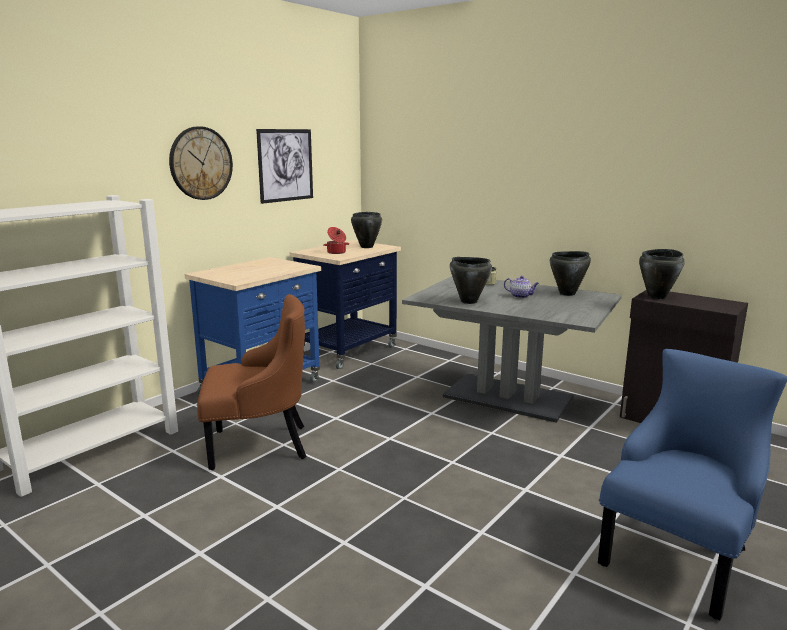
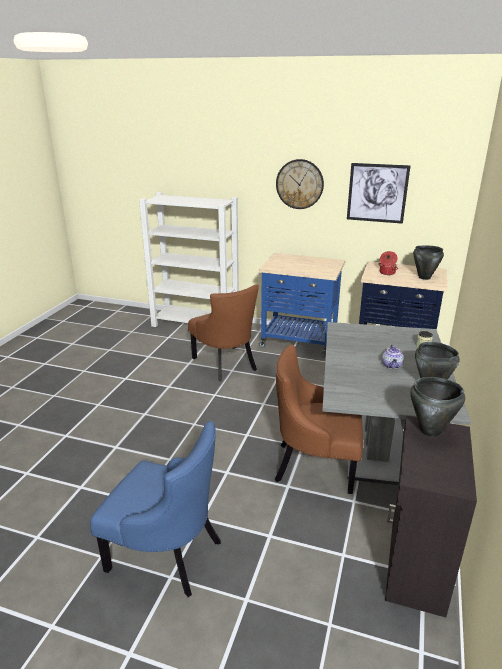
camera: 70 degrees right, 10 degrees up
(468, 301) = (348, 345): black cooking pot -> none
(531, 433) = (316, 466): none -> brown chair

